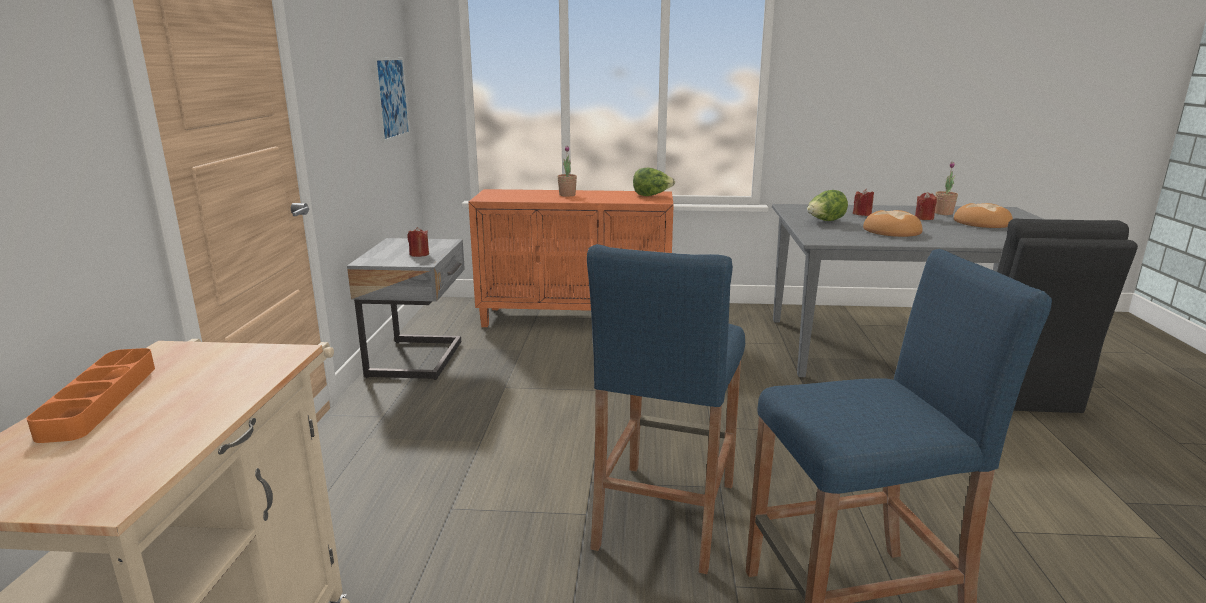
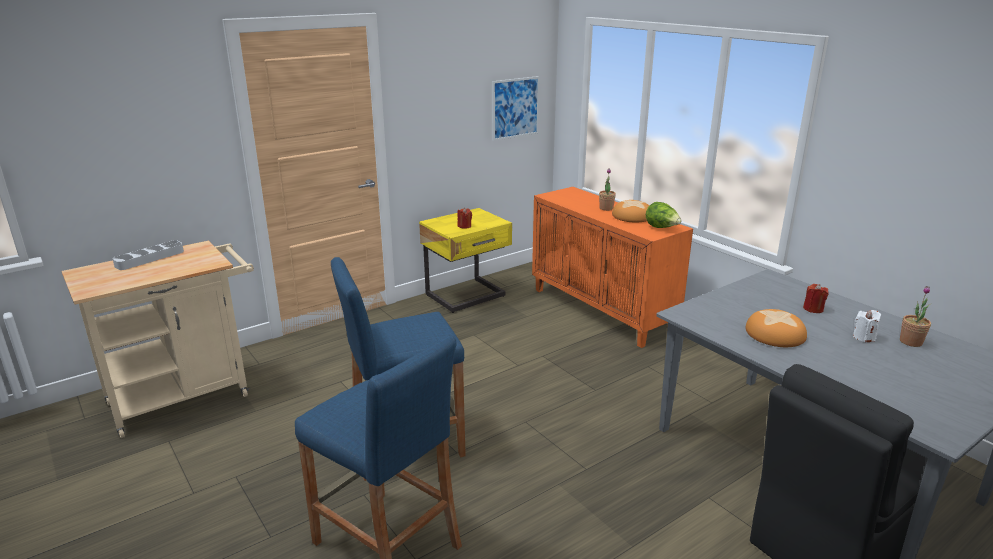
camera: 50 degrees right, 5 degrees up
(100, 400) = (150, 258): orange tray -> grey tray
(419, 359) = (467, 296): grey nightstand -> yellow nightstand
(825, 221) = (748, 302): lettuce -> none
(924, 218) = (864, 337): red candle -> white candle
(982, 223) = (913, 368): bread -> bread (632, 216)

